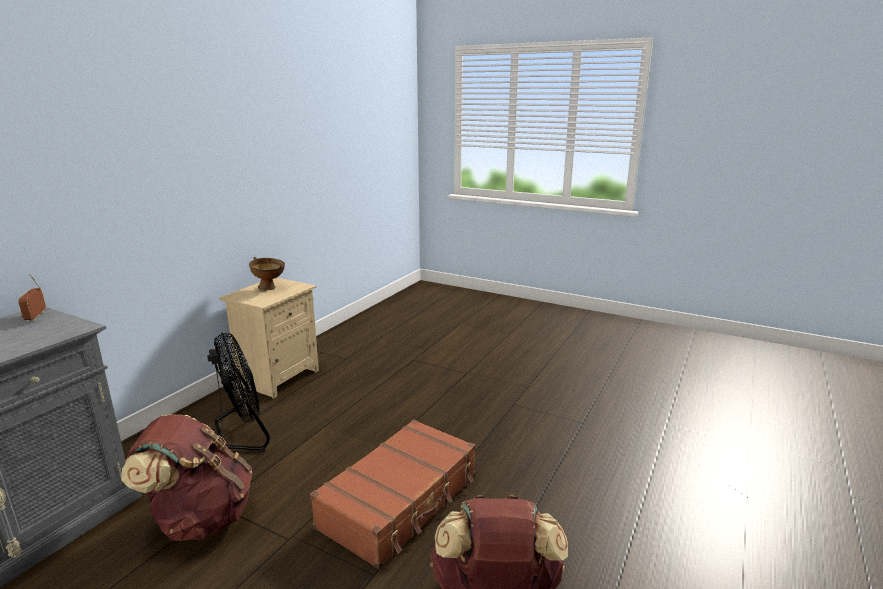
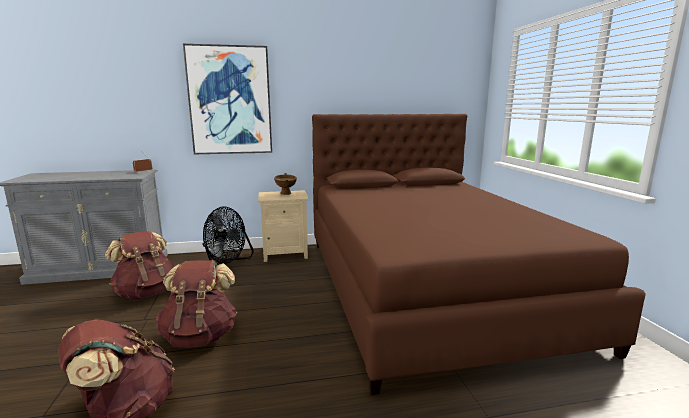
camera: 50 degrees right, 5 degrees down
(156, 150) = (230, 101): none -> picture
(400, 501) = (200, 336): brown suitcase -> brown backpack
(481, 344) = (427, 286): none -> brown bed

